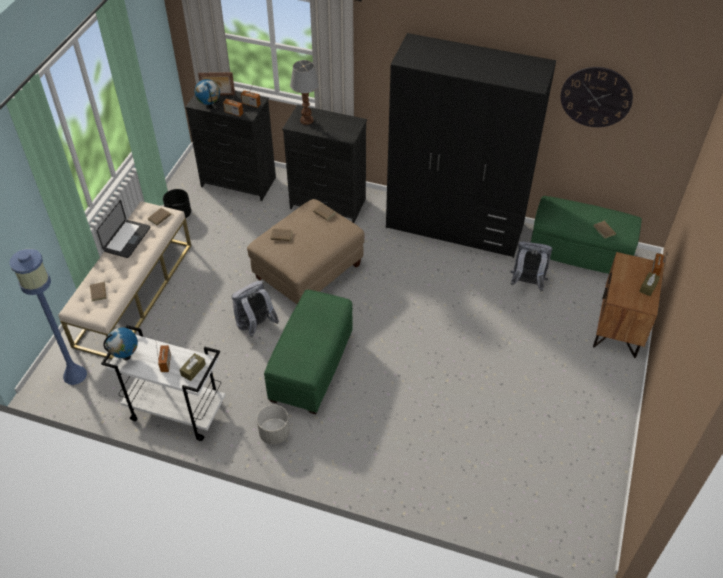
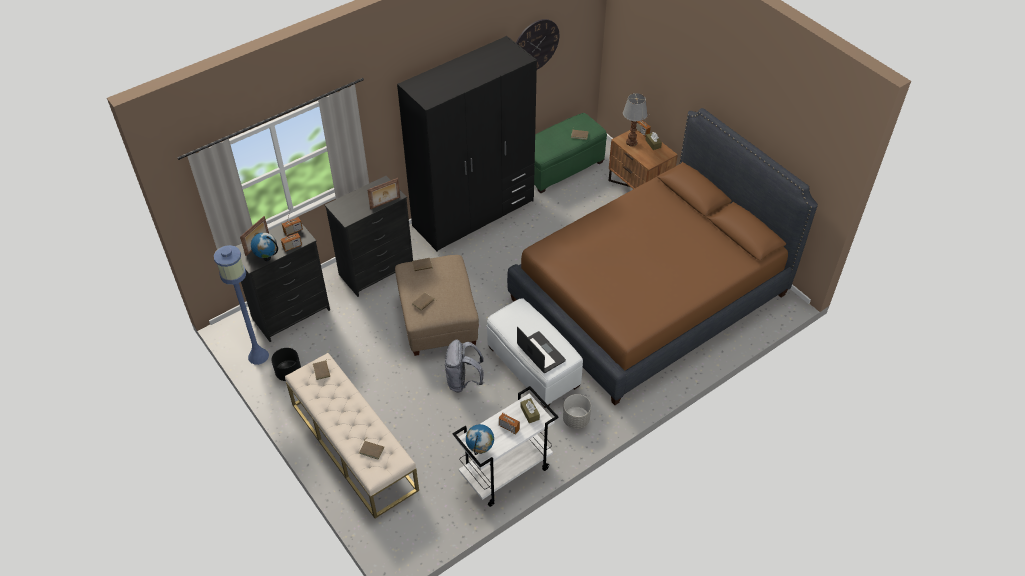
camera: 55 degrees left, 0 degrees up
(74, 375) = (408, 528): blue floor lamp -> blue floor lamp (258, 356)
(127, 239) = (326, 404): laptop -> laptop (541, 353)
(306, 120) = (351, 209): table lamp -> table lamp (632, 142)
(312, 367) = (533, 367): green ottoman -> white ottoman
(332, 136) = (385, 203): none -> picture frame
(480, 413) = (649, 297): none -> brown bed
(527, 283) = (562, 208): grey backpack -> none

